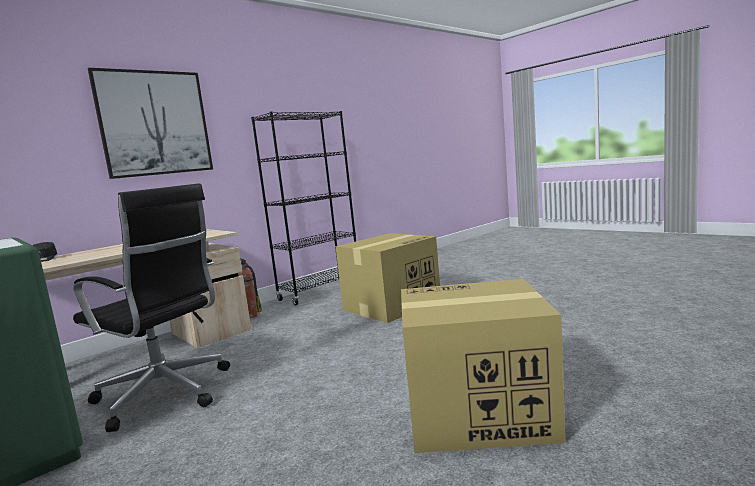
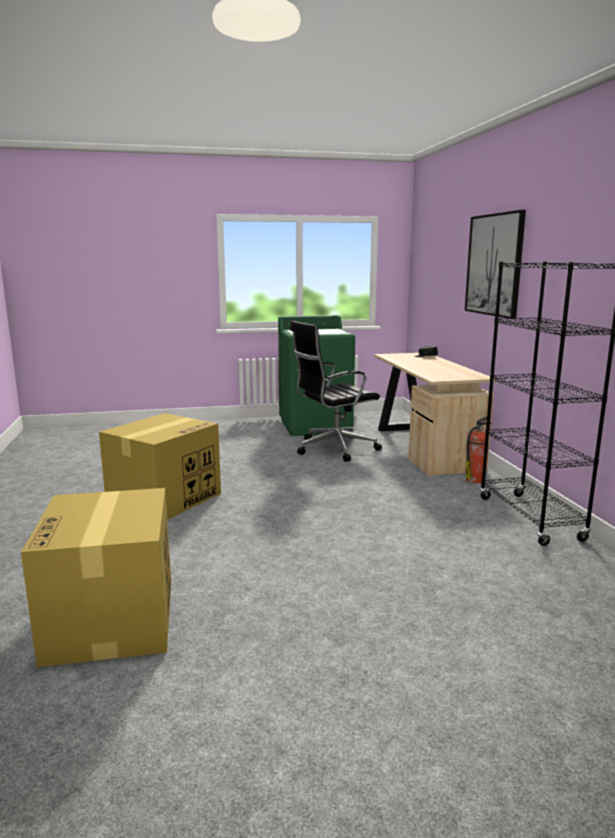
camera: 120 degrees right, 5 degrees up
(392, 305) = (405, 536): cardboard box -> cardboard box (112, 620)

